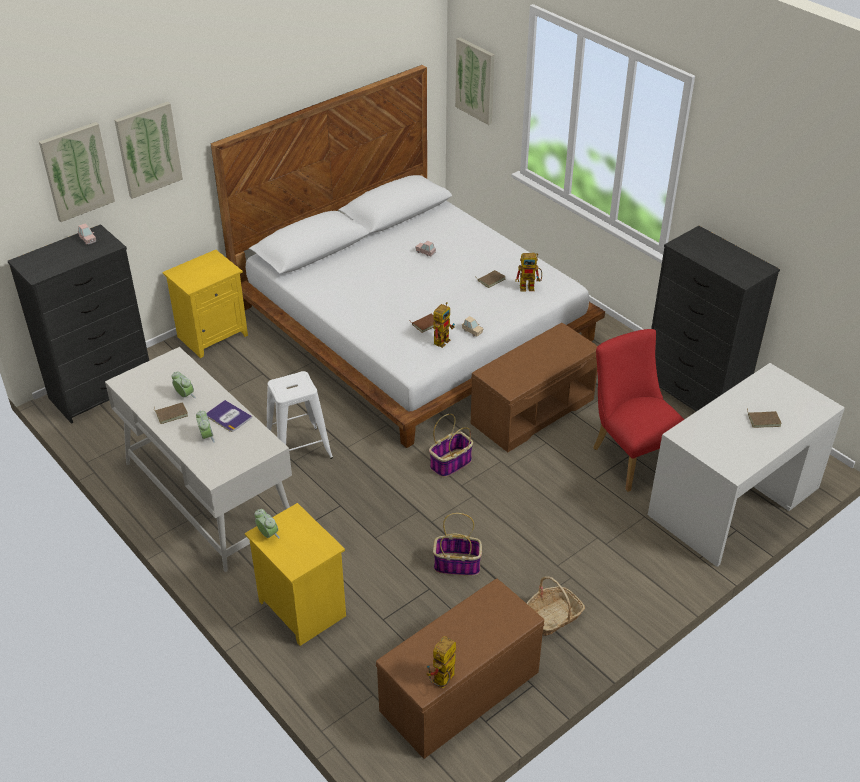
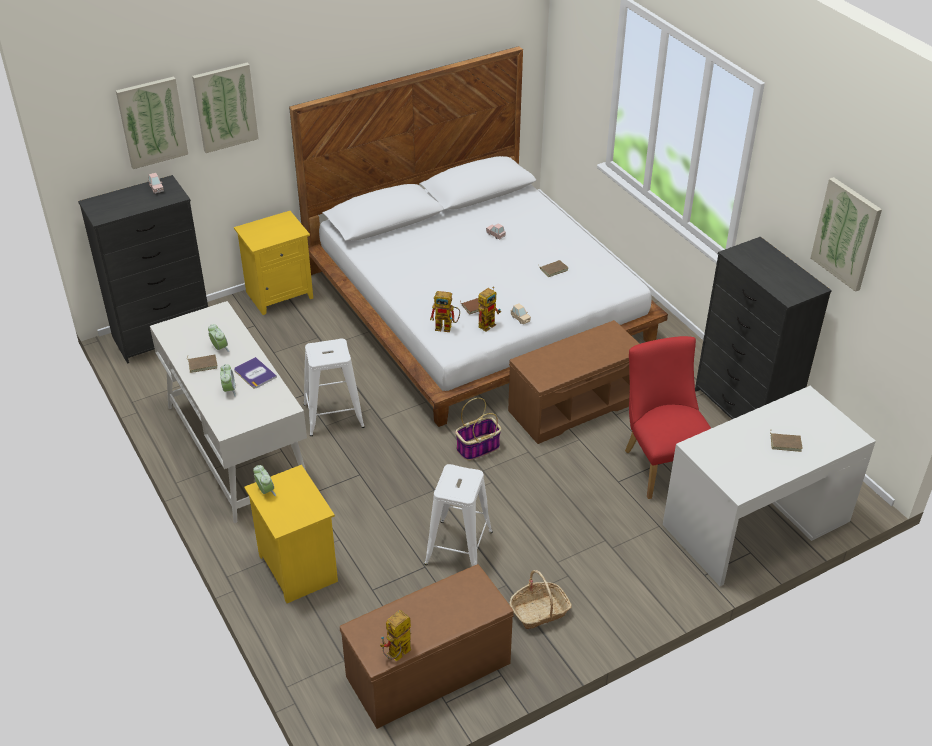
camera: 10 degrees right, 0 degrees up
(458, 565) = (458, 547): basket -> white stool
(476, 80) = (571, 67): picture -> picture (846, 234)
(530, 287) = (591, 281): toy robot -> toy robot (447, 327)

